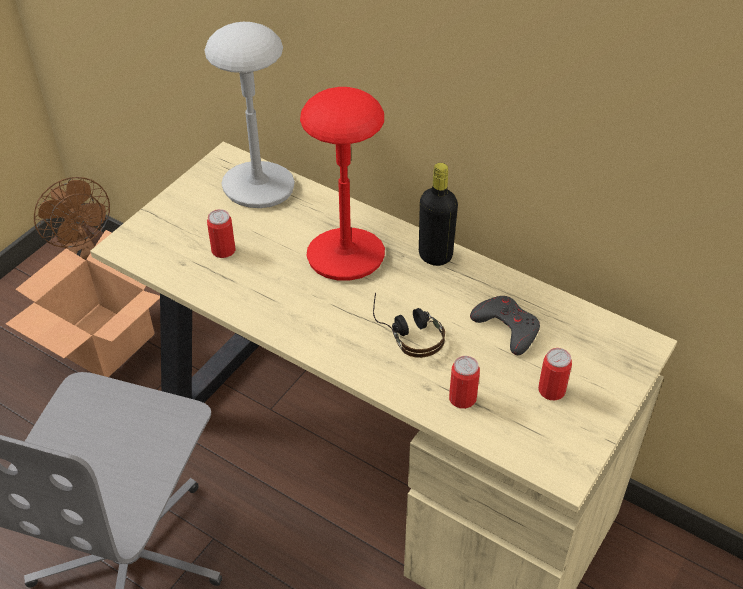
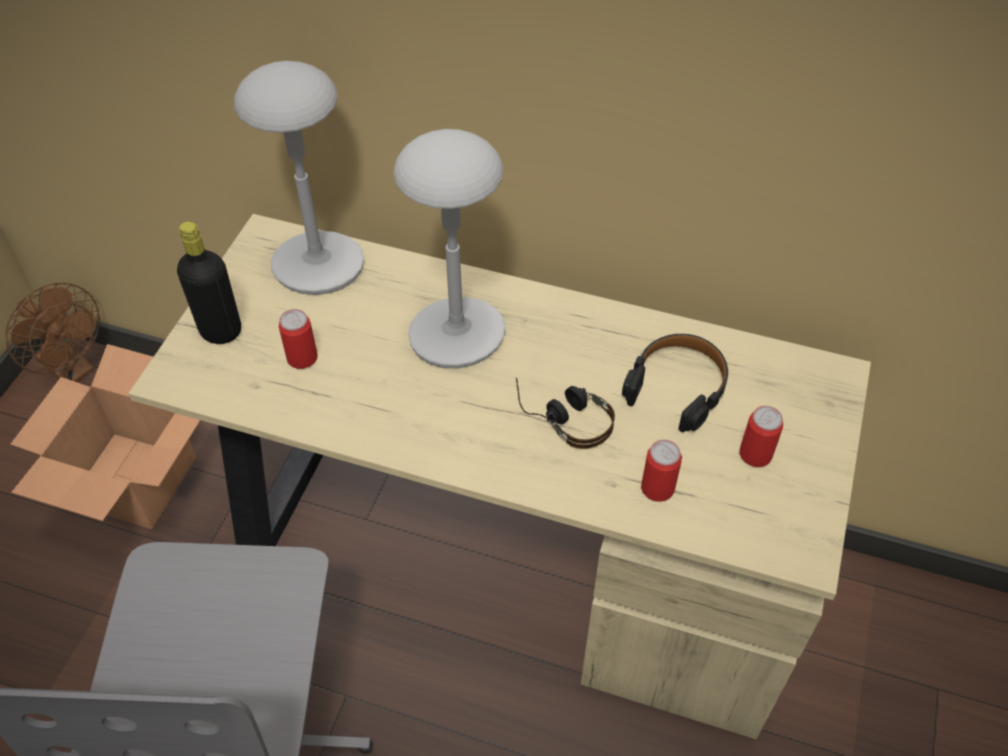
camera: 15 degrees left, 5 degrees up
(345, 257) = (457, 337): red table lamp -> grey table lamp
(435, 255) = (563, 312): black bottle -> black bottle (221, 331)
(507, 327) = (677, 387): grey game controller -> black headphones

